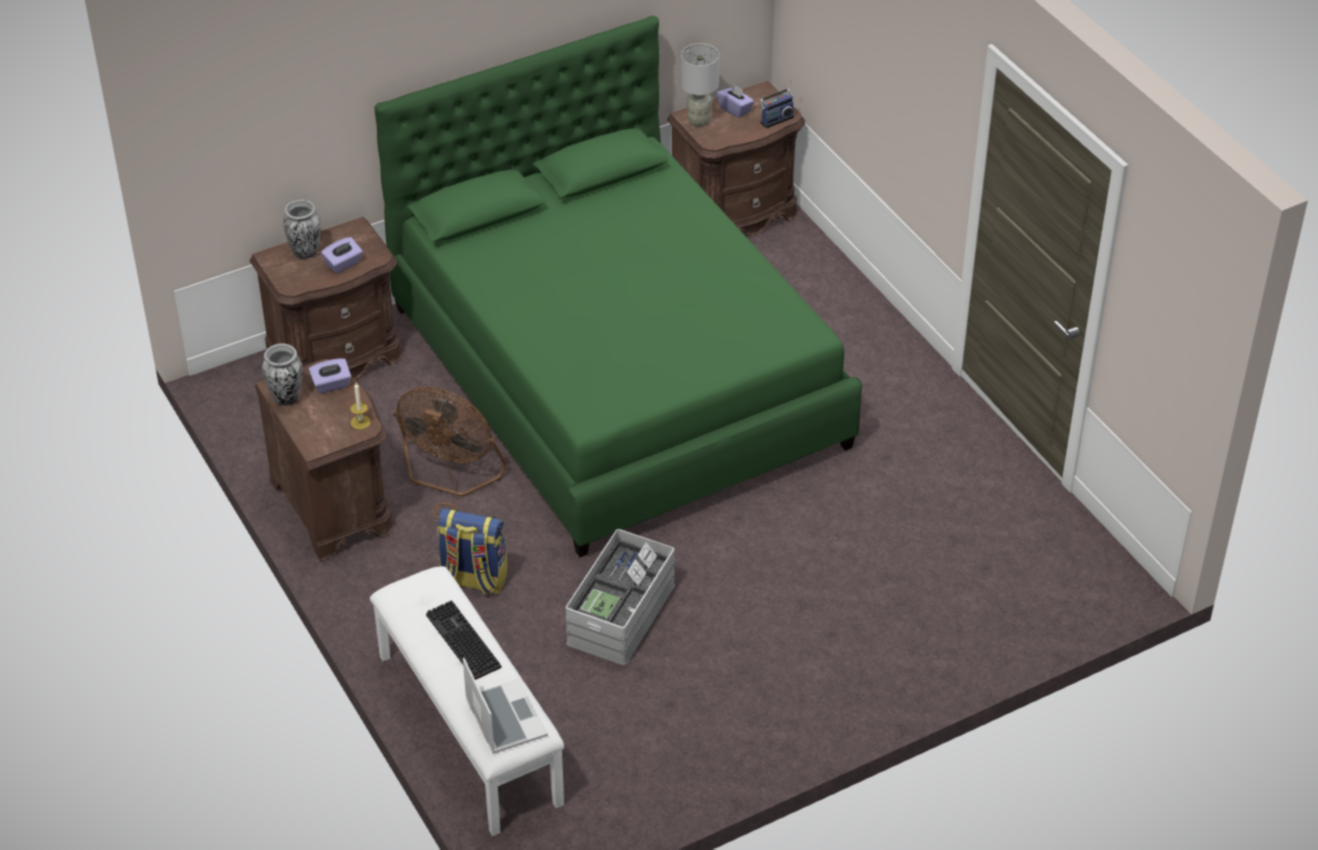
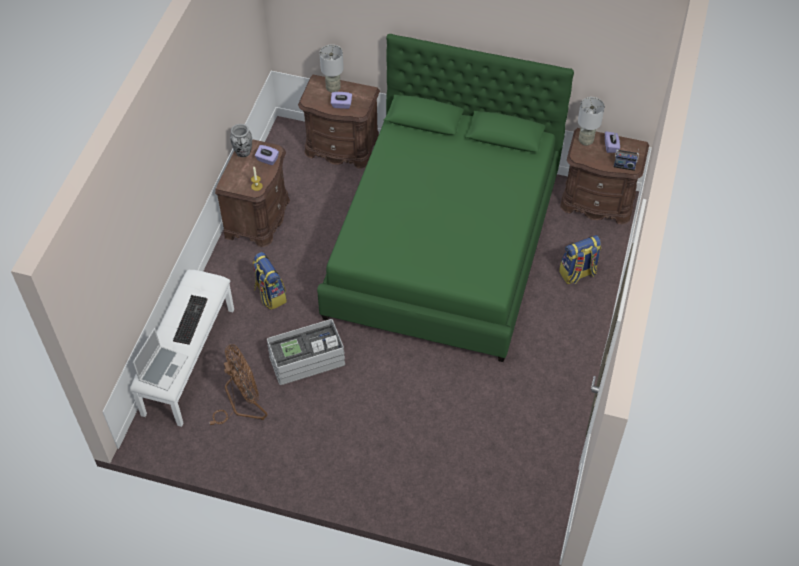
camera: 45 degrees right, 10 degrees up
(305, 252) = (333, 88): vase -> grey table lamp
(446, 480) = (314, 240): brown fan -> brown fan (240, 399)
(812, 301) = (577, 273): none -> backpack

